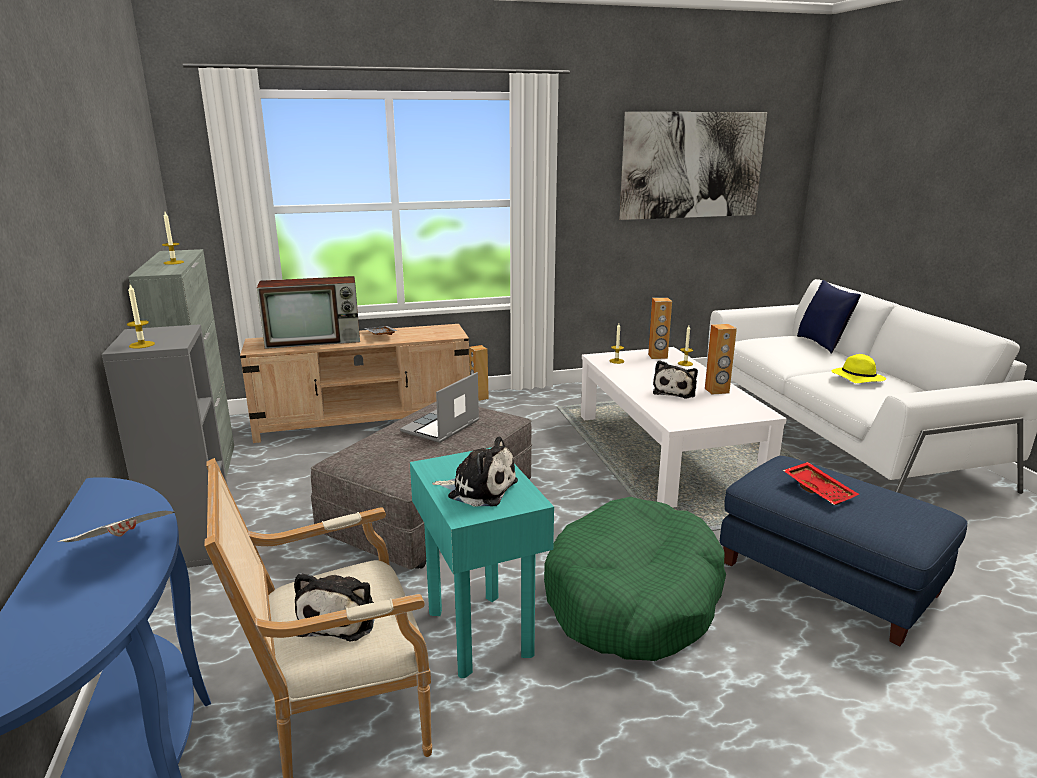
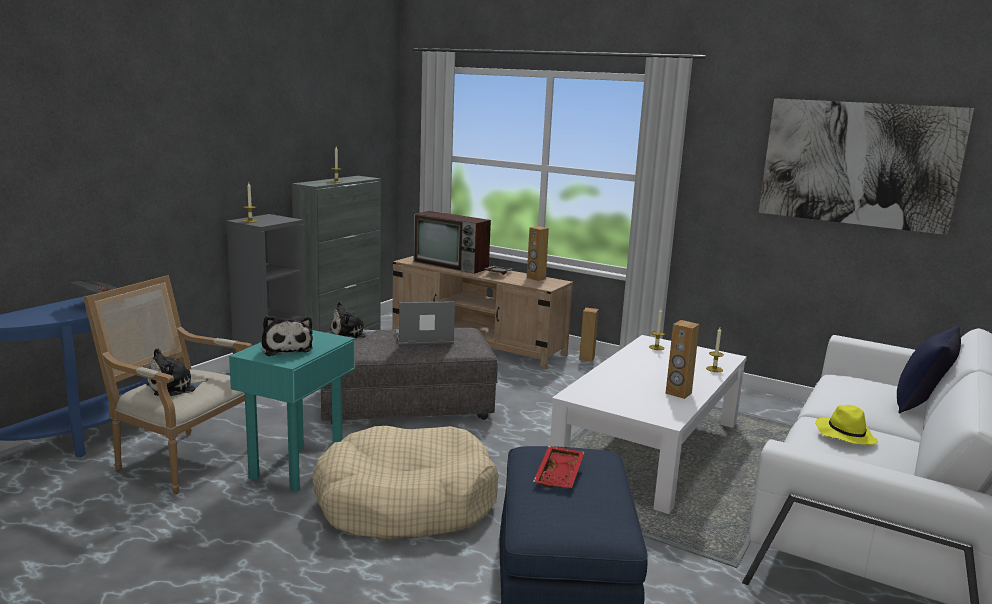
camera: 45 degrees right, 5 degrees down
(633, 598) = (405, 503): green dog bed -> beige dog bed
(657, 356) = (705, 357): brown speaker -> brown speaker (536, 278)
(675, 391) = (639, 380): plush toy -> plush toy (350, 334)

